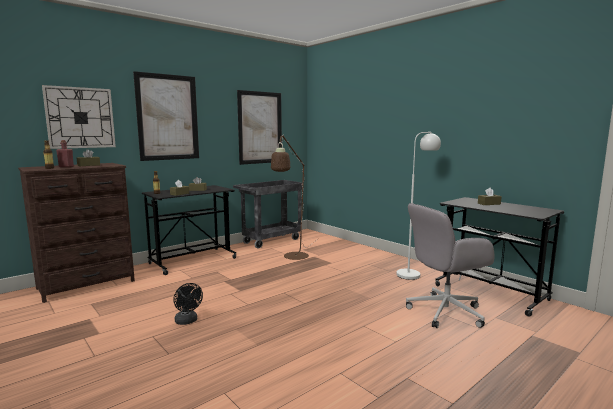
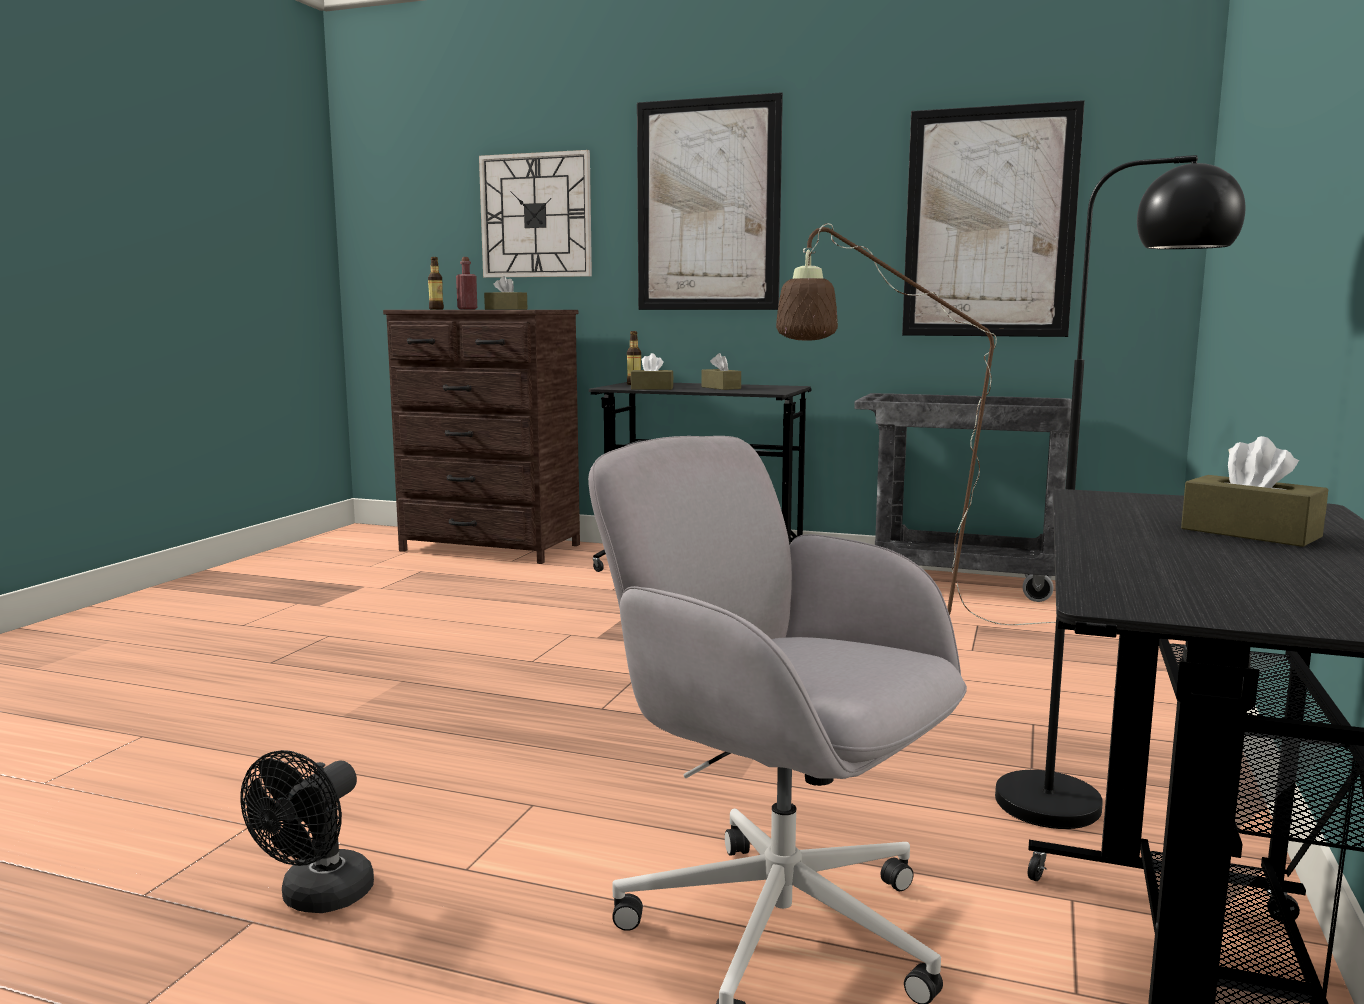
camera: 60 degrees right, 0 degrees up
(187, 321) = (405, 640): black fan -> black fan (318, 899)
(413, 274) = (1081, 813): white floor lamp -> black floor lamp

